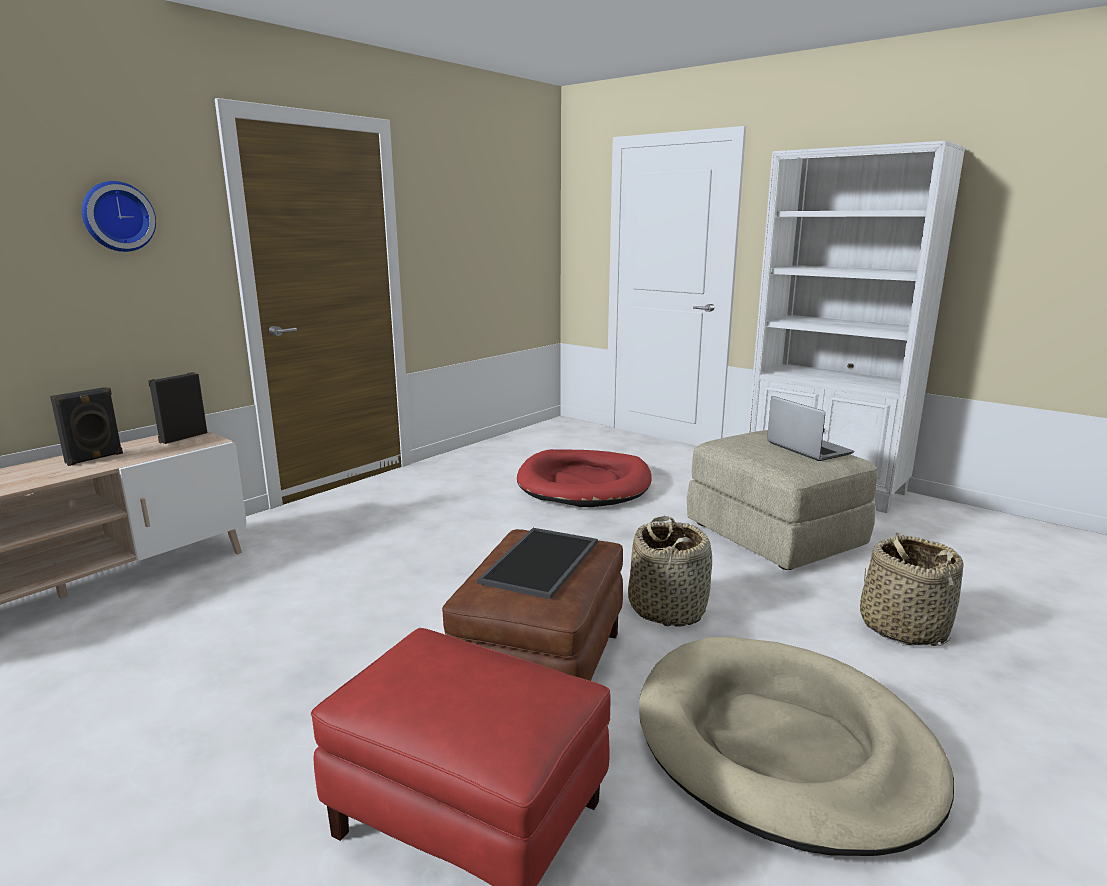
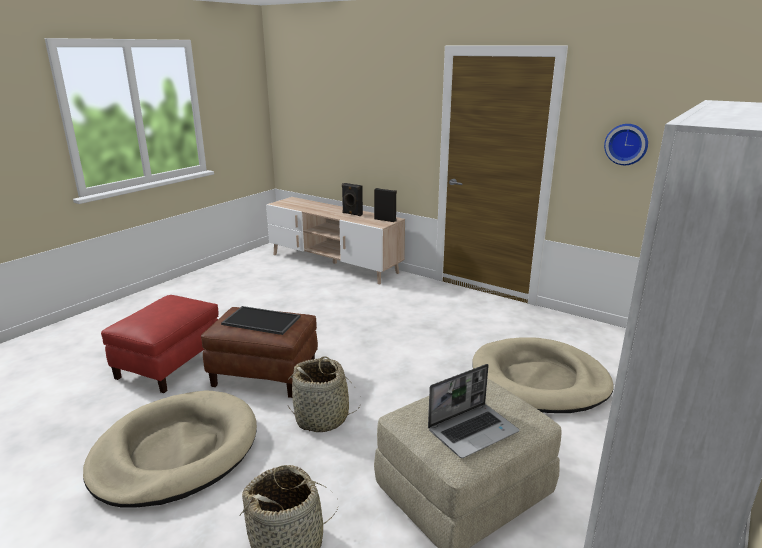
camera: 85 degrees right, 5 degrees up
(117, 216) = (392, 109): wall clock -> wall clock (626, 144)
(584, 484) = (539, 380): red dog bed -> beige dog bed

